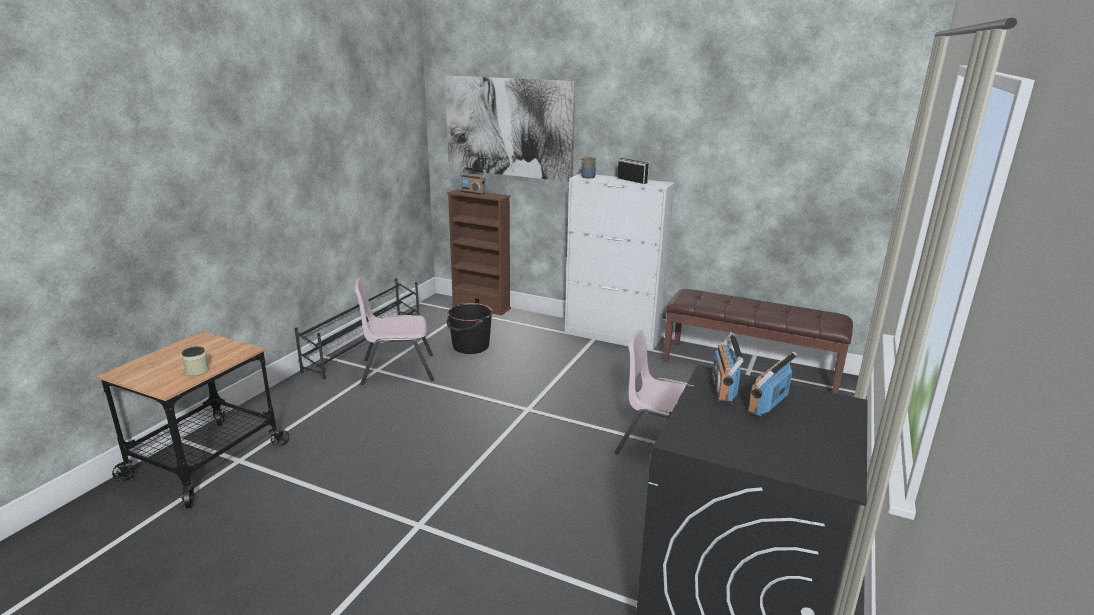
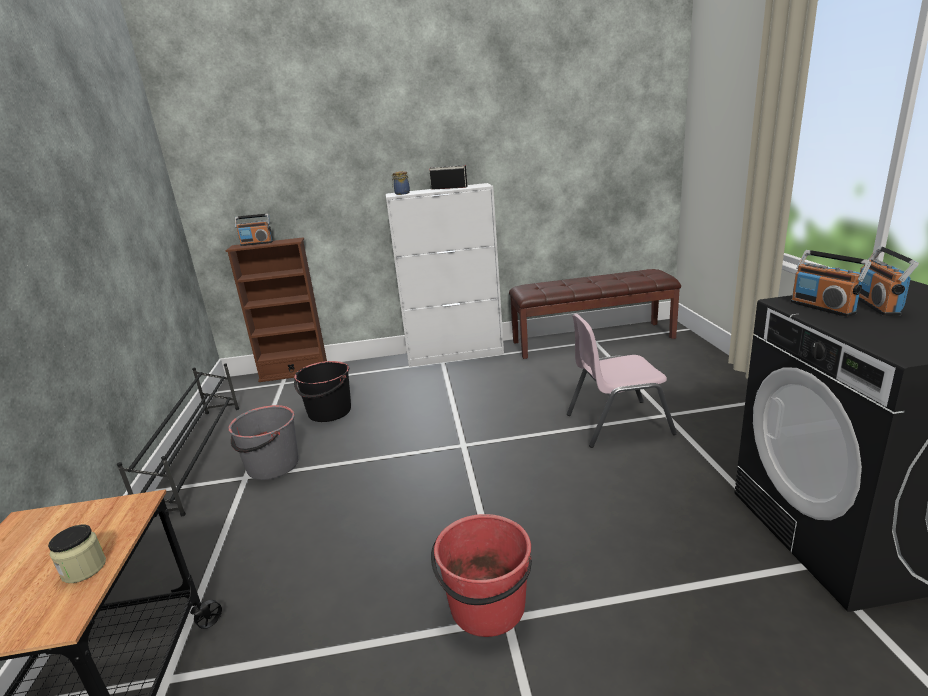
camera: 30 degrees left, 0 degrees up
(397, 369) = (272, 466): pink chair -> grey bucket
(416, 513) = (487, 607): none -> red bucket
(509, 127) = (285, 159): picture -> none

